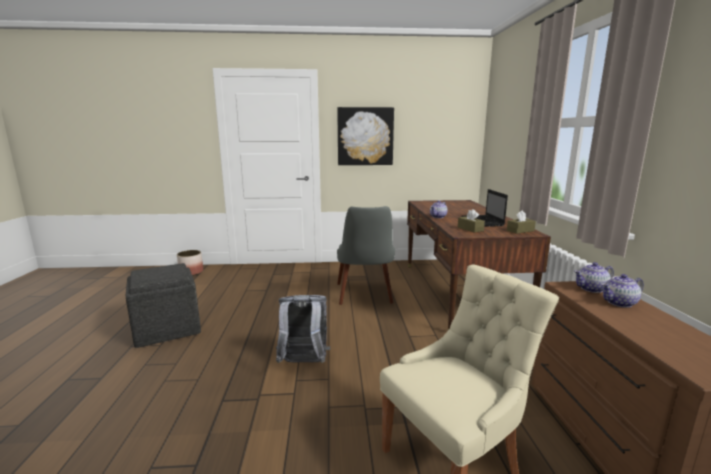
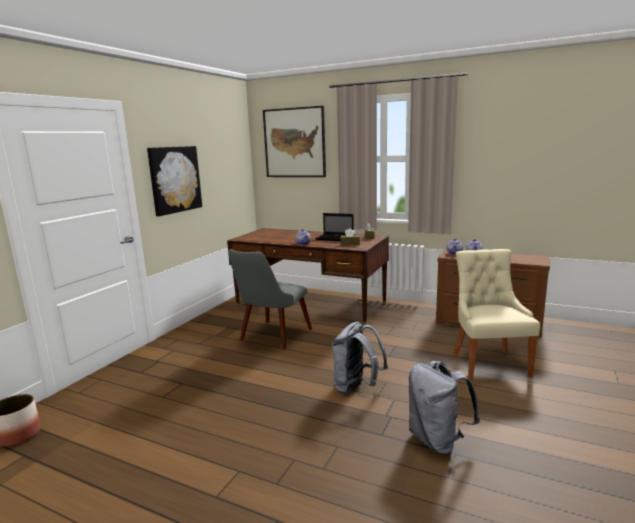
camera: 60 degrees left, 0 degrees up
(168, 328) = (198, 464): grey ottoman -> none
(220, 445) = (437, 440): none -> grey backpack
(365, 296) = (271, 338): grey chair -> grey chair turned 90 degrees clockwise
(511, 104) = (294, 143): none -> picture

